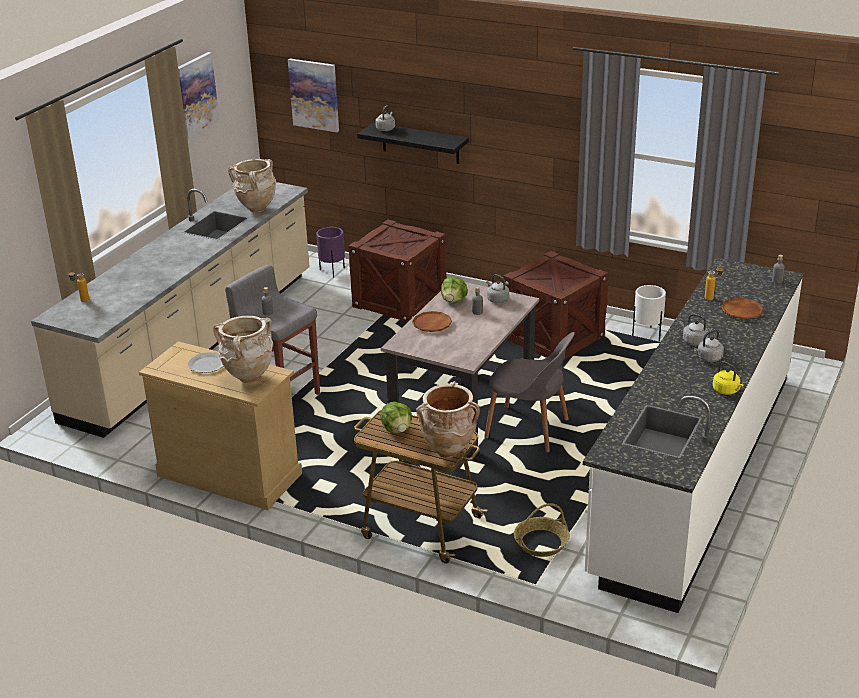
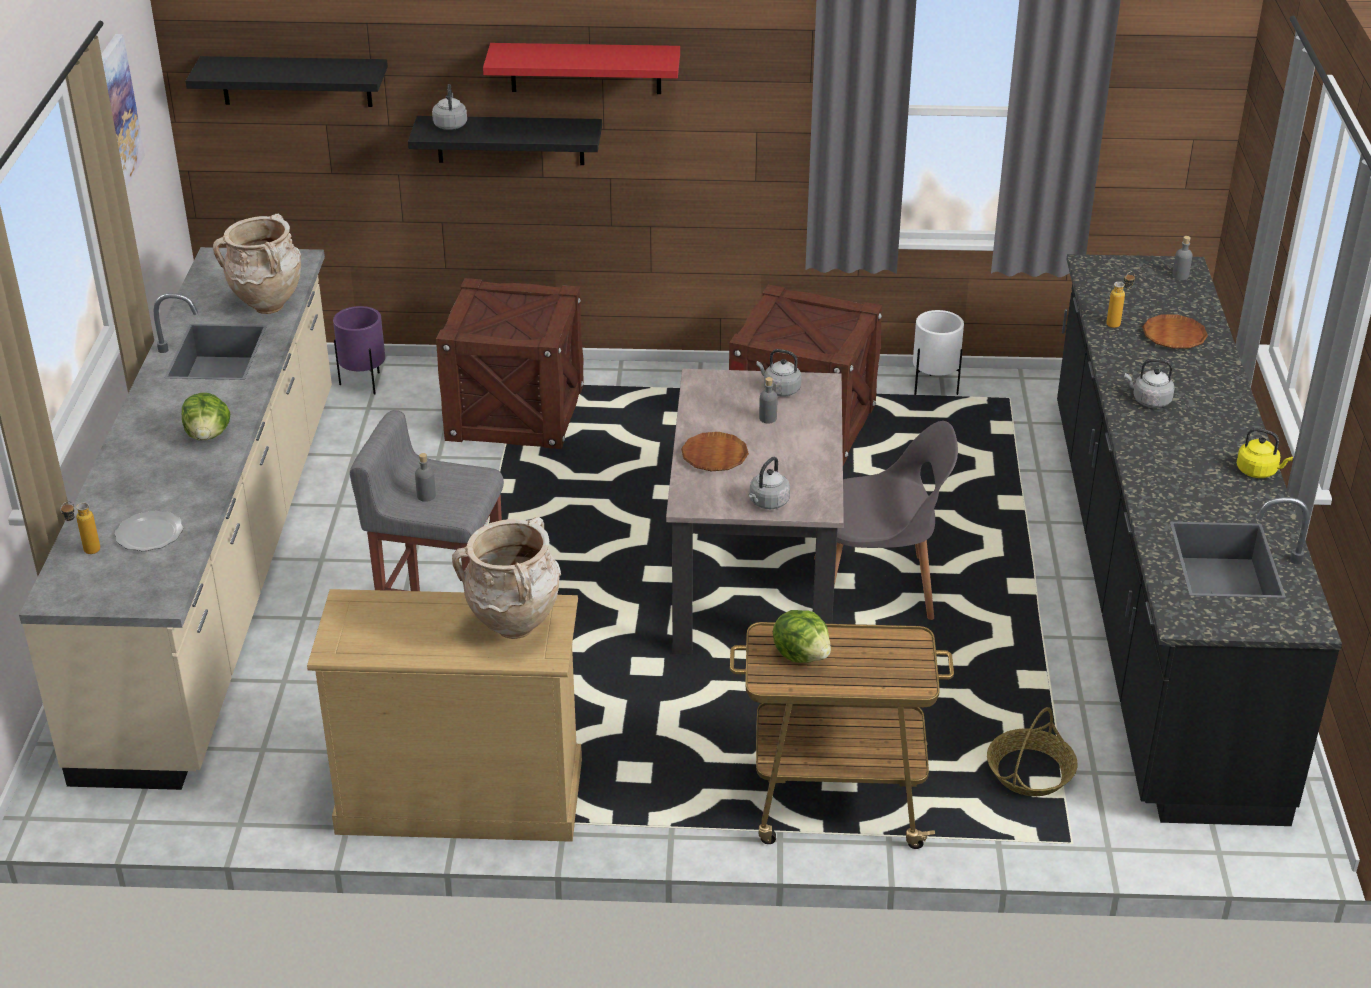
camera: 25 degrees left, 5 degrees up
(208, 364) = (421, 620): plate -> plate (150, 534)
(314, 94) = (296, 81): picture -> black shelf
(448, 451) = (911, 670): beige vase -> none
(454, 301) = (716, 407): lettuce -> lettuce (208, 435)
(460, 106) = (585, 68): none -> red shelf
(693, 471) = (1153, 595): white counter -> black counter
(708, 358) = (1192, 424): grey kettle -> grey kettle (767, 503)

